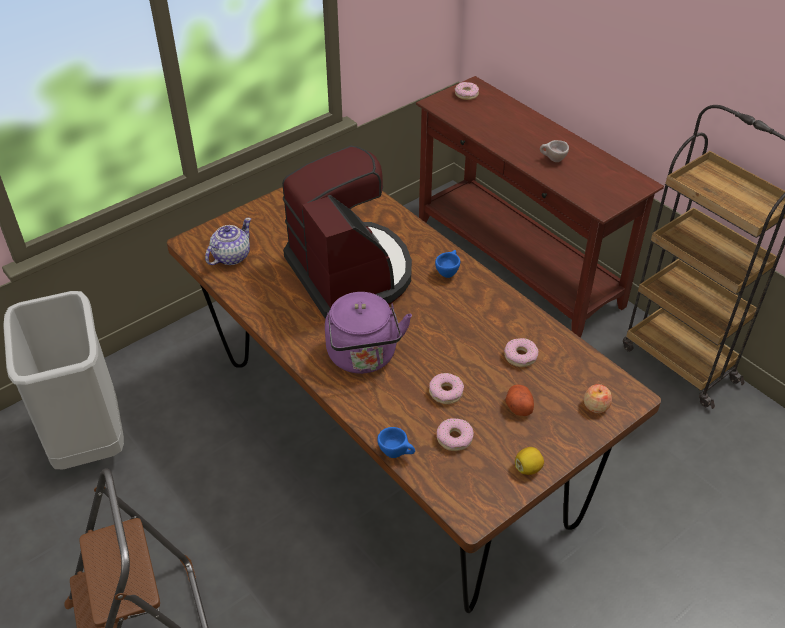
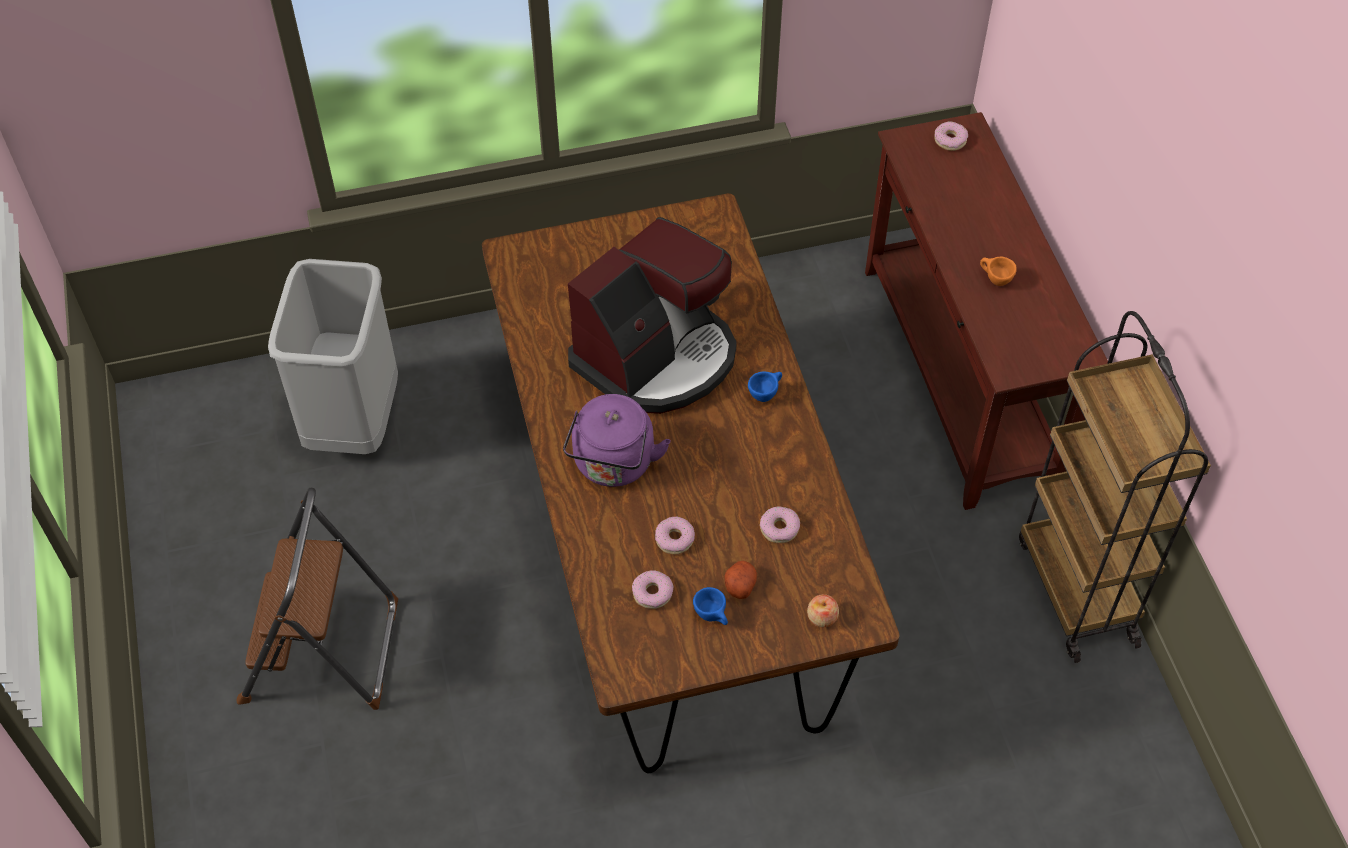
camera: 25 degrees right, 10 degrees up
(230, 256) = (540, 286): teapot -> none
(351, 274) = (657, 357): coffee machine -> coffee machine turned 45 degrees clockwise
(397, 453) = (586, 586): blue cup -> blue cup (713, 616)
(528, 468) = (706, 655): lemon -> none
(552, 160) = (994, 280): beige cup -> orange cup

